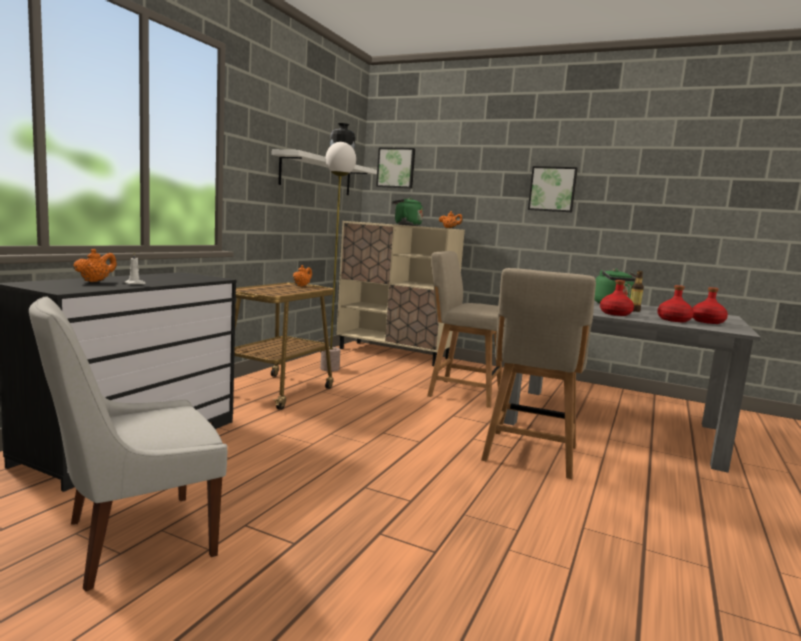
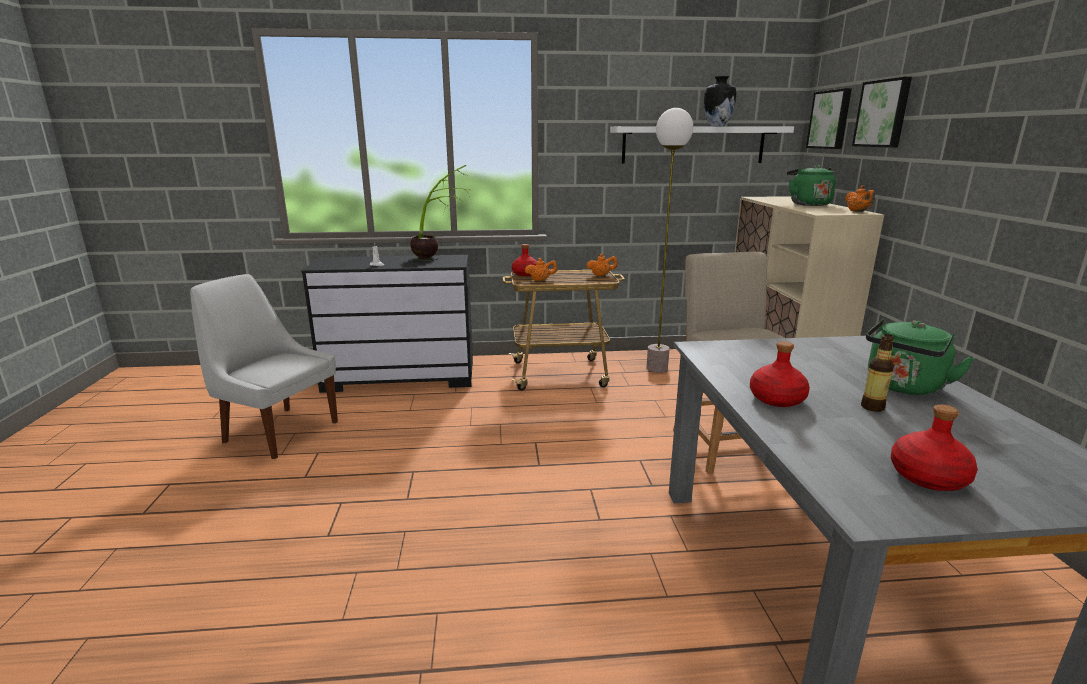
camera: 60 degrees right, 10 degrees up
(95, 281) = (367, 260): orange teapot -> orange teapot (541, 280)
(178, 276) = (439, 259): none -> potted plant
(529, 455) = (591, 536): beige chair -> none
(552, 189) = (1016, 145): picture -> picture (883, 113)
(674, 320) = (846, 445): red bottle -> red bottle (525, 274)

